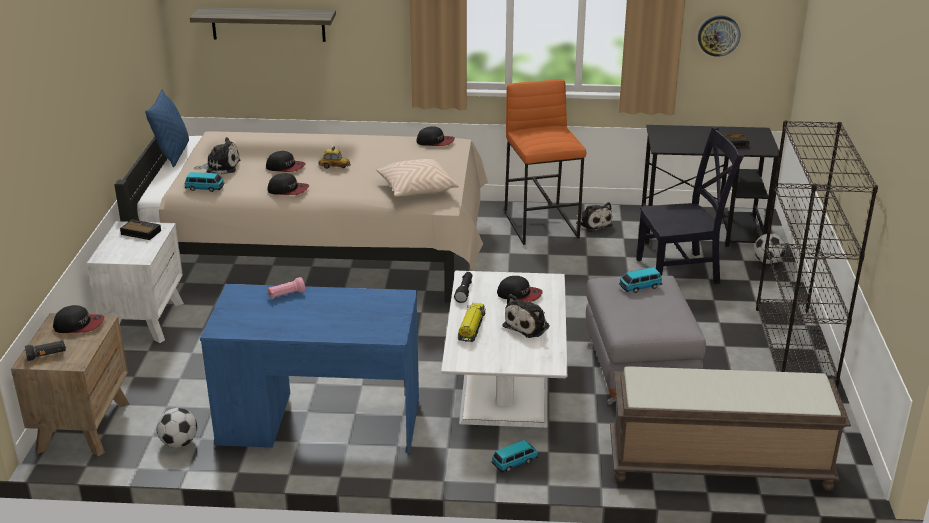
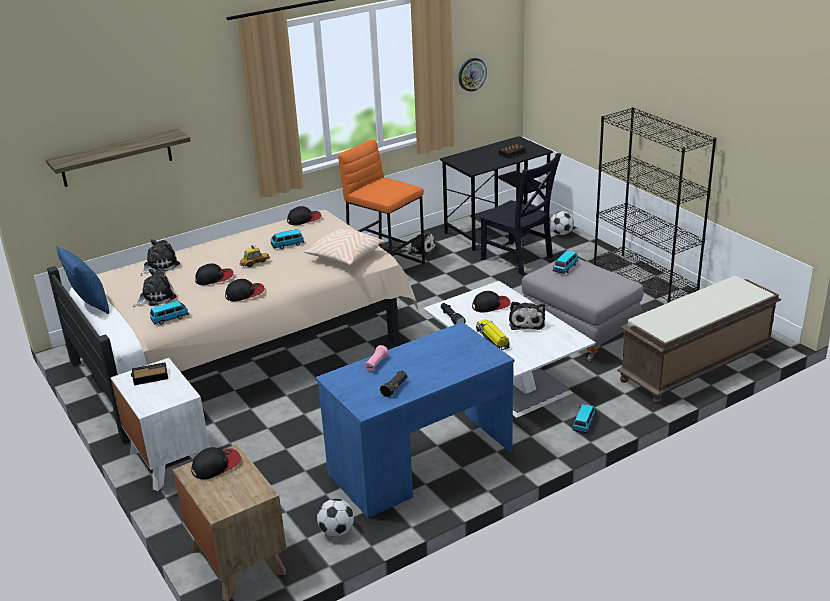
camera: 35 degrees left, 0 degrees up
(47, 355) = (227, 499): black flashlight -> black flashlight (394, 388)
(263, 141) = (159, 265): none -> plush toy
(385, 160) = (287, 245): none -> toy car
(681, 271) = (518, 259): black chair -> black chair turned 90 degrees clockwise

